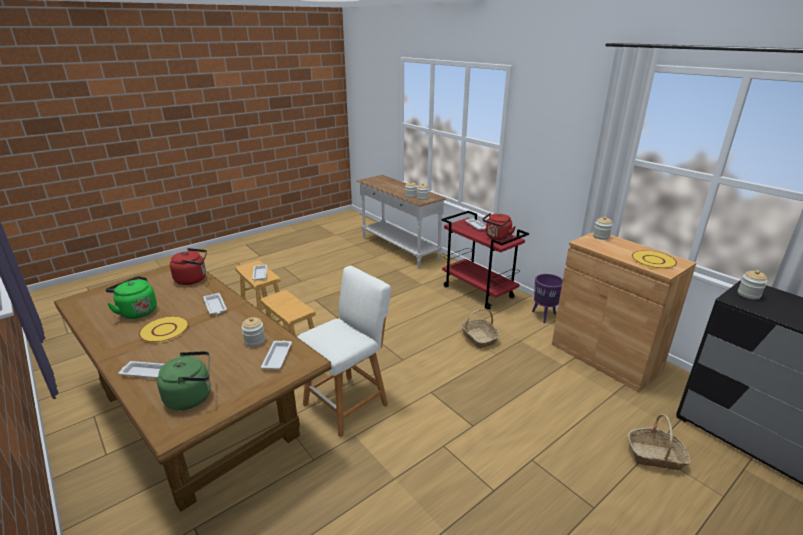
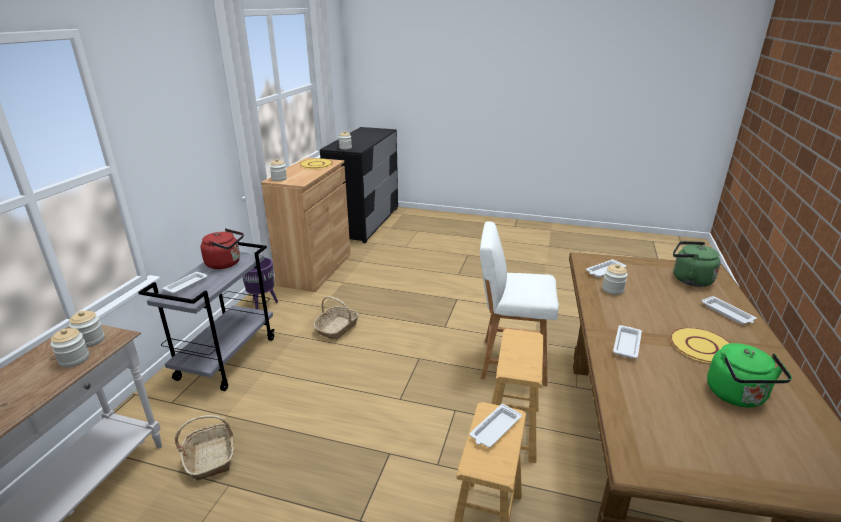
camera: 125 degrees left, 0 degrees up
(193, 279) = (632, 412): red kettle -> none
(479, 292) = (227, 357): red cart -> grey cart
(655, 456) = (408, 245): basket -> basket (211, 457)

